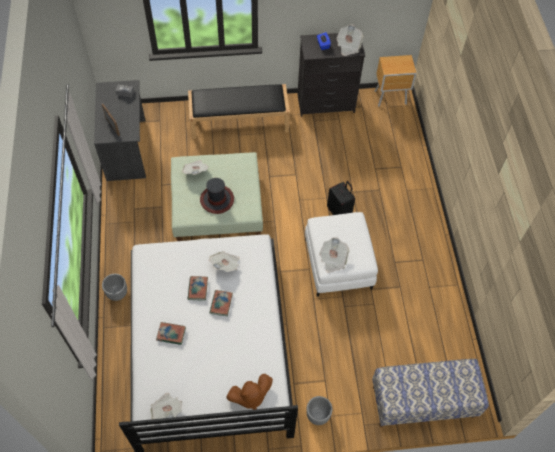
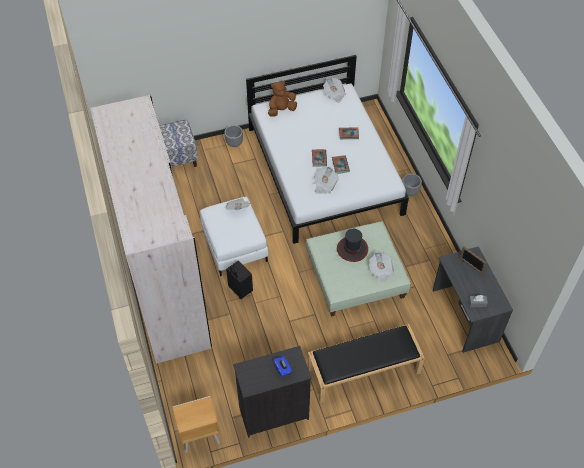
camera: 170 degrees right, 5 degrees down
(348, 46) = (253, 373): newspaper -> none
(417, 232) = (165, 285): none -> beige wardrobe

